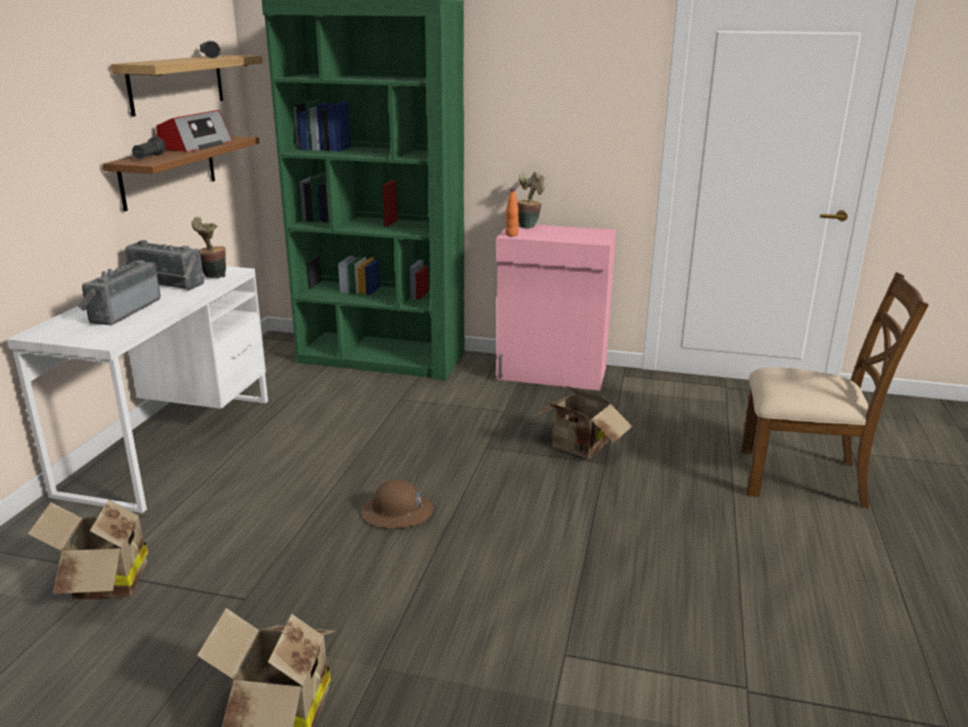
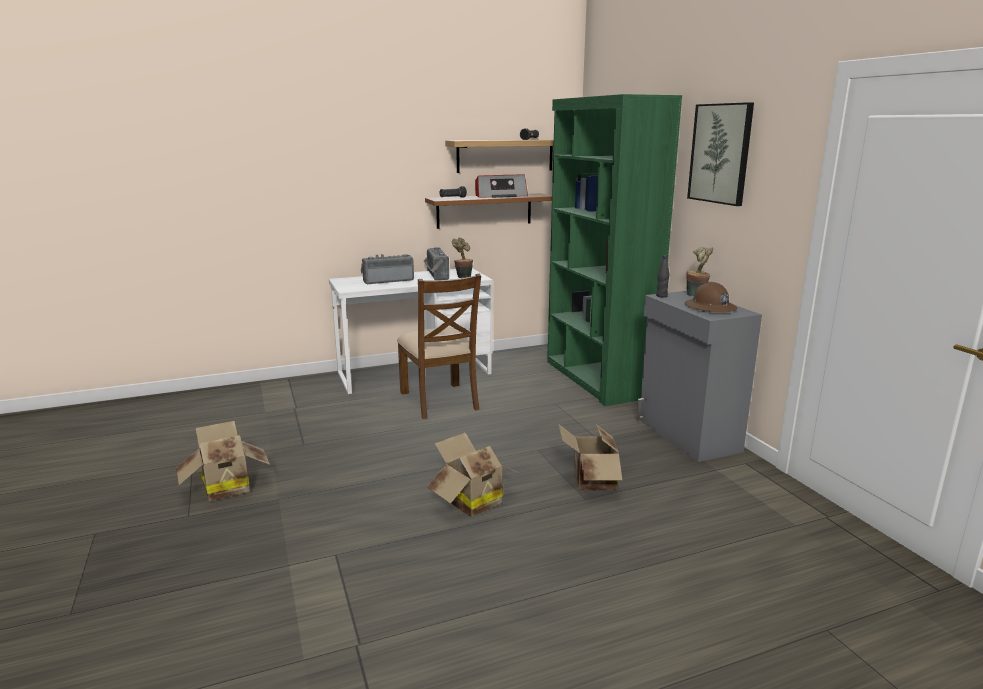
camera: 55 degrees right, 5 degrees down
(104, 584) = (286, 411): cardboard box -> cardboard box (470, 502)
(397, 512) = (424, 451): brown hard hat -> brown hard hat (710, 307)
(511, 235) = (661, 296): orange bottle -> black bottle
(528, 69) = (720, 153): none -> picture
(552, 374) = (687, 435): pink cabinet -> grey cabinet
(803, 477) = (716, 606): brown chair -> brown chair (440, 400)

